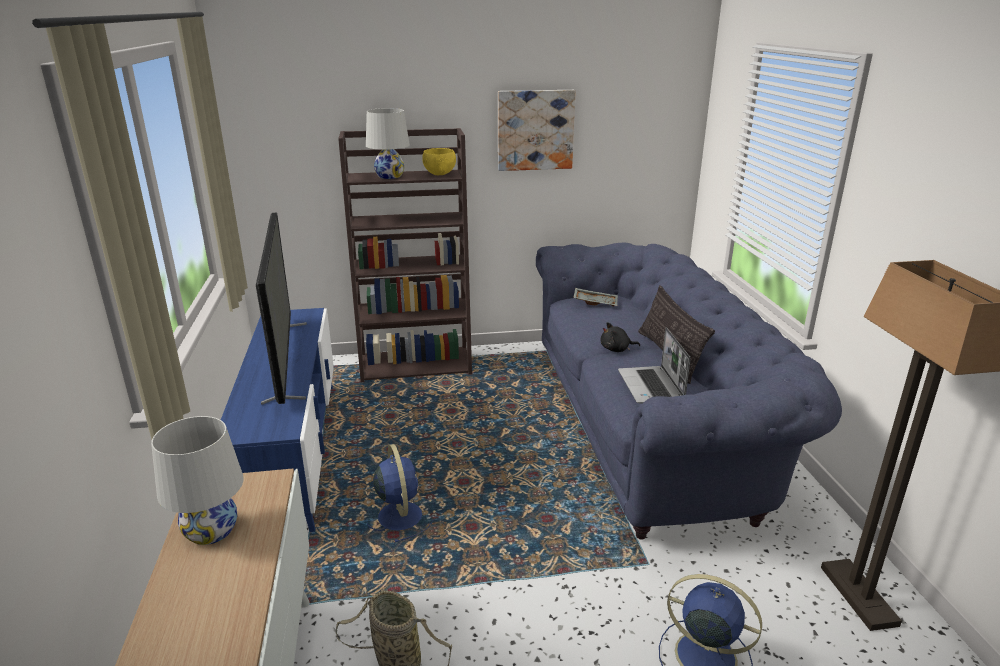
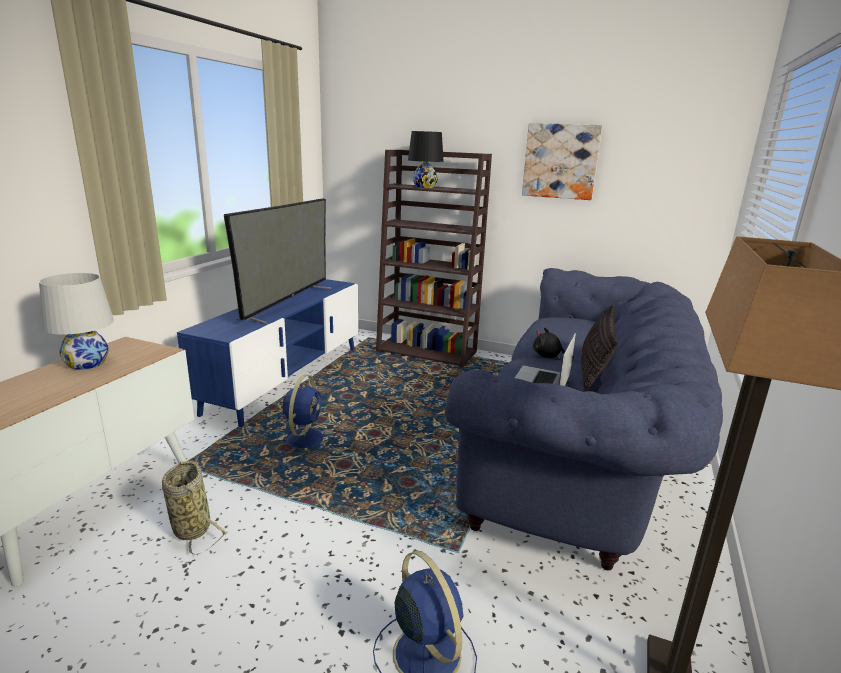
camera: 30 degrees right, 5 degrees down
(390, 176) = (424, 187): white table lamp -> black table lamp
(439, 174) = (464, 189): yellow bowl -> none
(595, 302) = (572, 322): grey tray -> none

